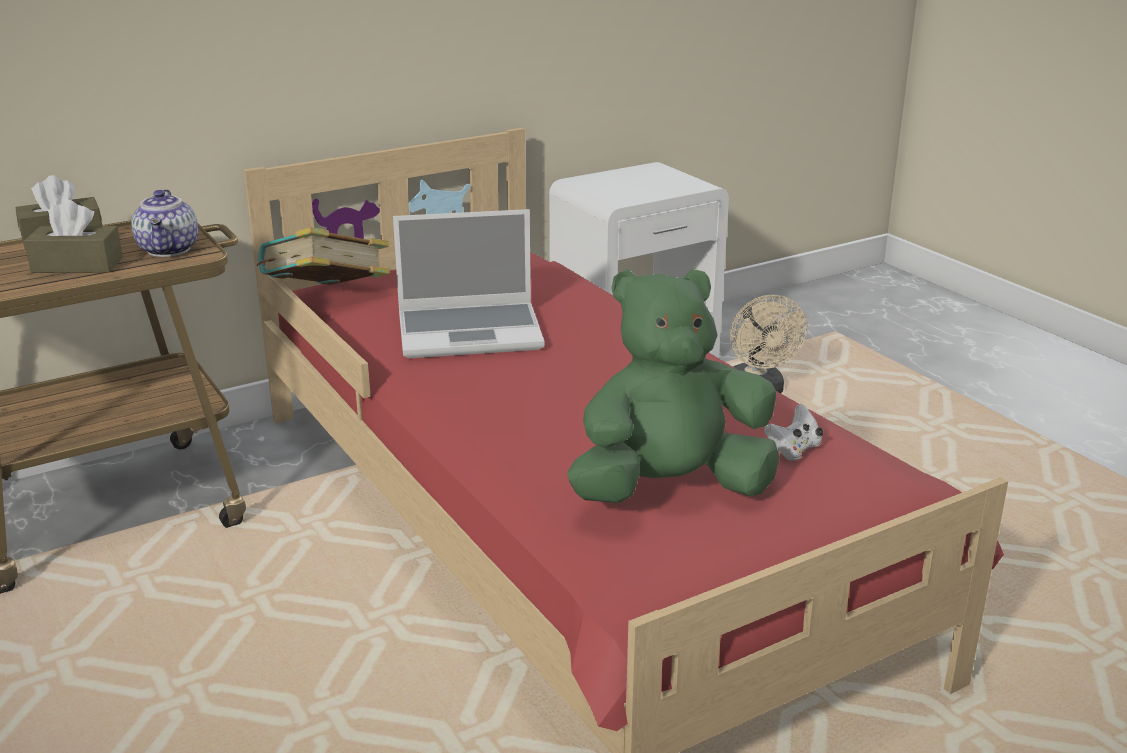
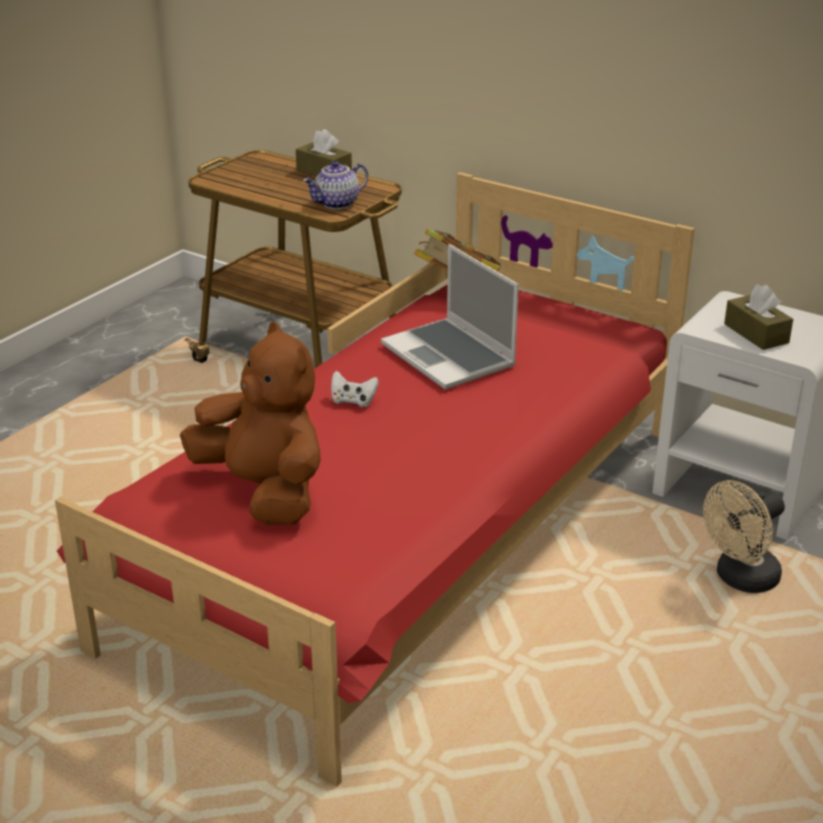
camera: 65 degrees right, 5 degrees up
(77, 265) = (289, 190): brown tissue box -> brown tissue box (756, 333)
(670, 489) = (264, 491): green plush toy -> brown plush toy
(793, 450) = (361, 532): white game controller -> white game controller (353, 401)

